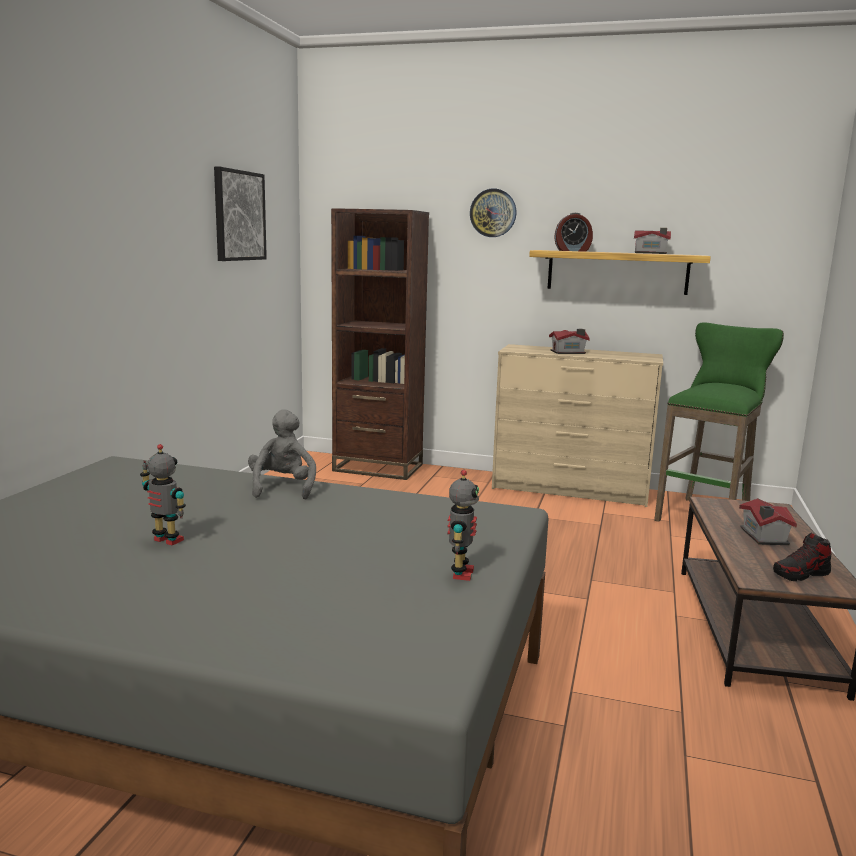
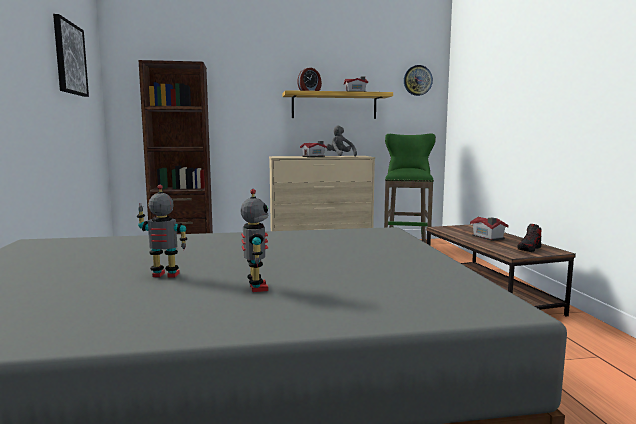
camera: 25 degrees left, 5 degrees down
(282, 488) = (208, 238): grey plush toy -> grey plush toy (340, 156)
(460, 573) = (413, 258): toy robot -> toy robot (256, 287)
(493, 213) = (251, 68): wall clock -> wall clock (417, 80)

